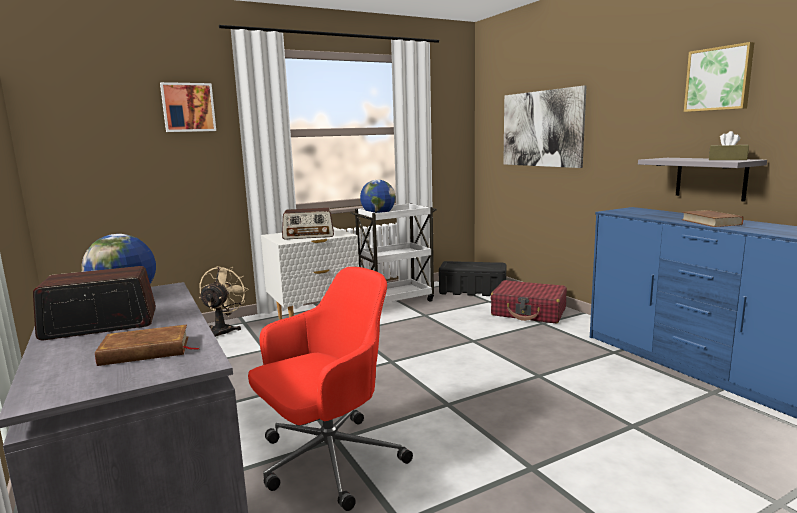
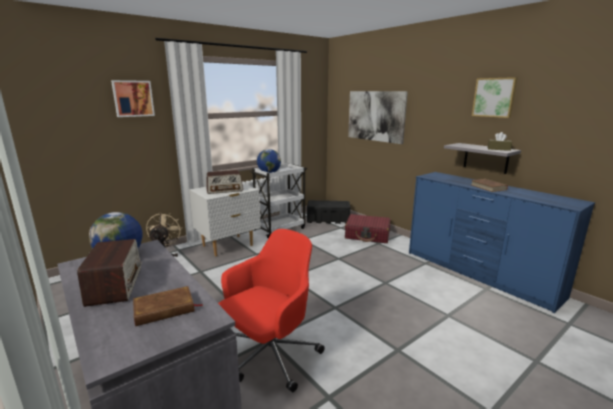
camera: 10 degrees left, 5 degrees up
(100, 325) = (115, 285): radio -> radio turned 105 degrees clockwise

